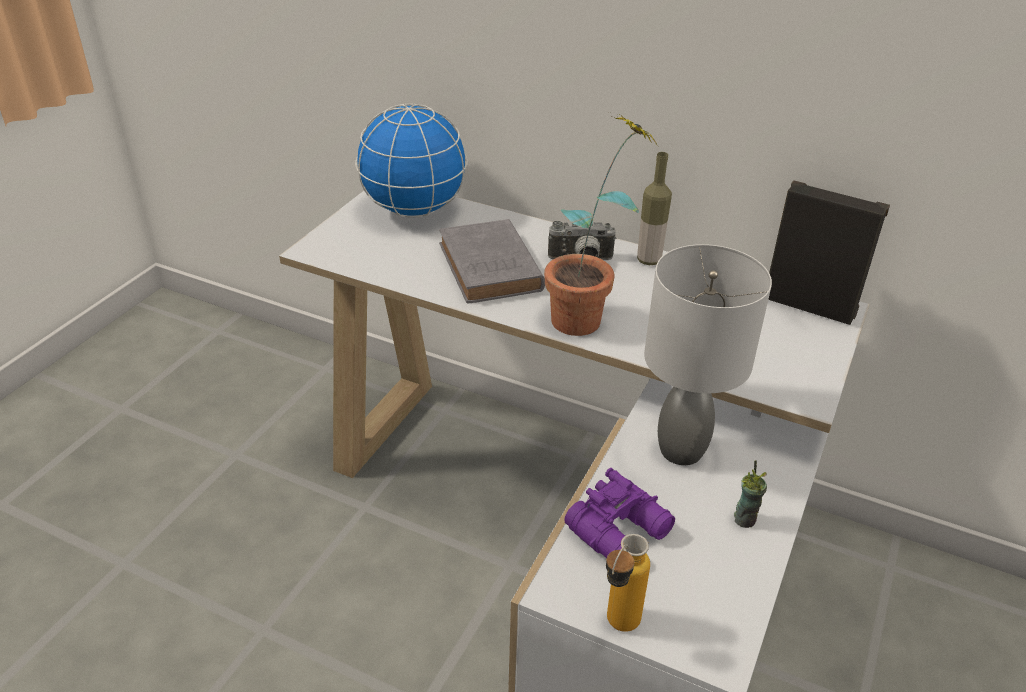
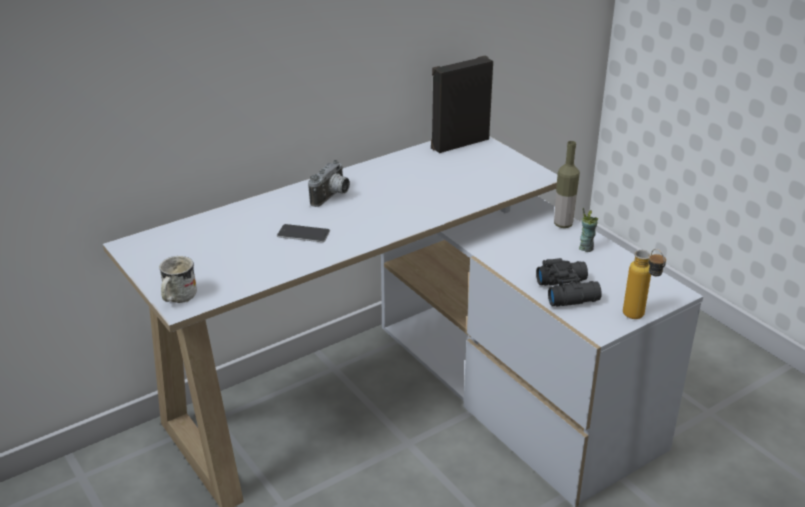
camera: 60 degrees left, 5 degrees down
(322, 243) = (177, 298): none -> white mug
(413, 210) = (179, 242): globe -> none
(491, 269) = (303, 233): grey book -> phone
(589, 316) = (399, 215): potted plant -> none
(621, 531) = (568, 291): purple binoculars -> black binoculars
(649, 260) = (358, 173): bottle -> bottle (563, 224)
(681, 449) = (516, 246): grey table lamp -> none

